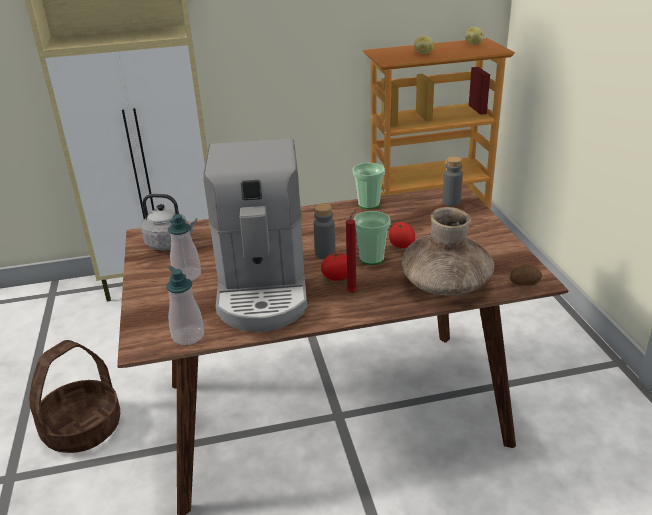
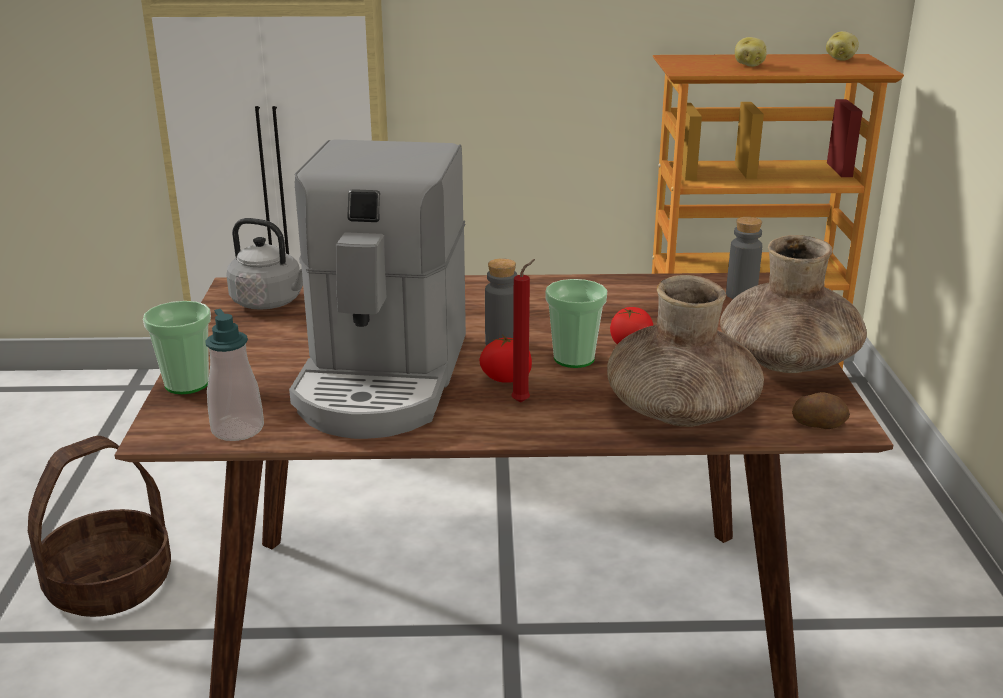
camera: 10 degrees right, 5 degrees down
(187, 275) = (275, 347): soap dispenser -> none
(368, 204) = (602, 283): cup -> cup (187, 384)
(493, 244) = (787, 362): none -> brown vase

